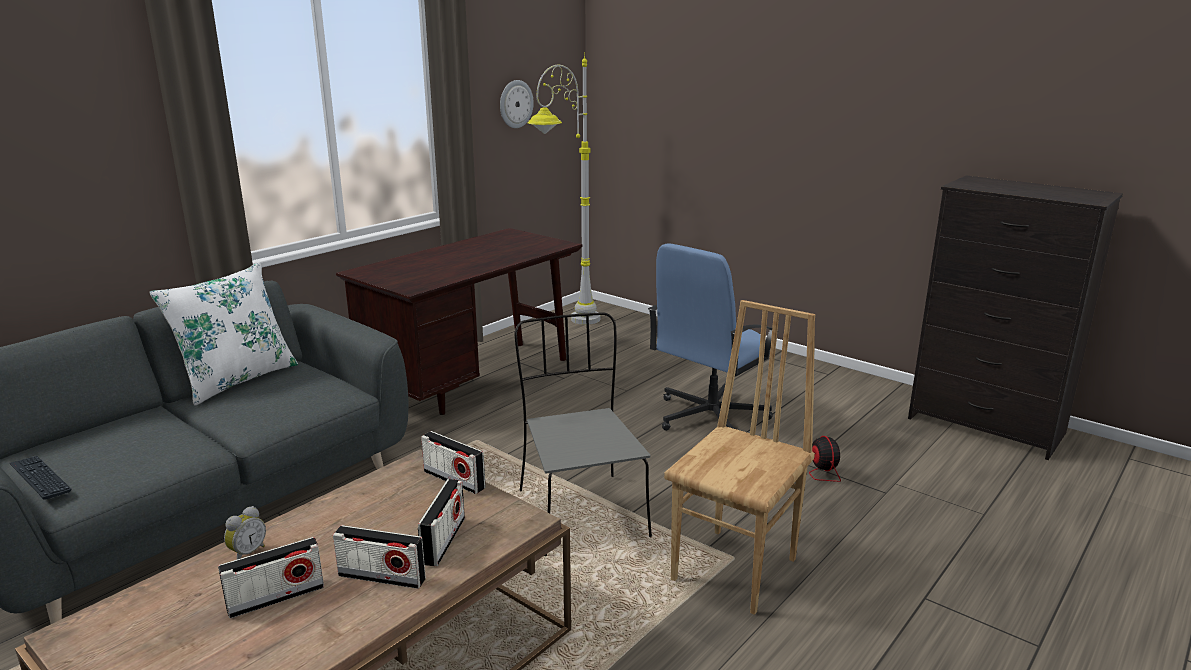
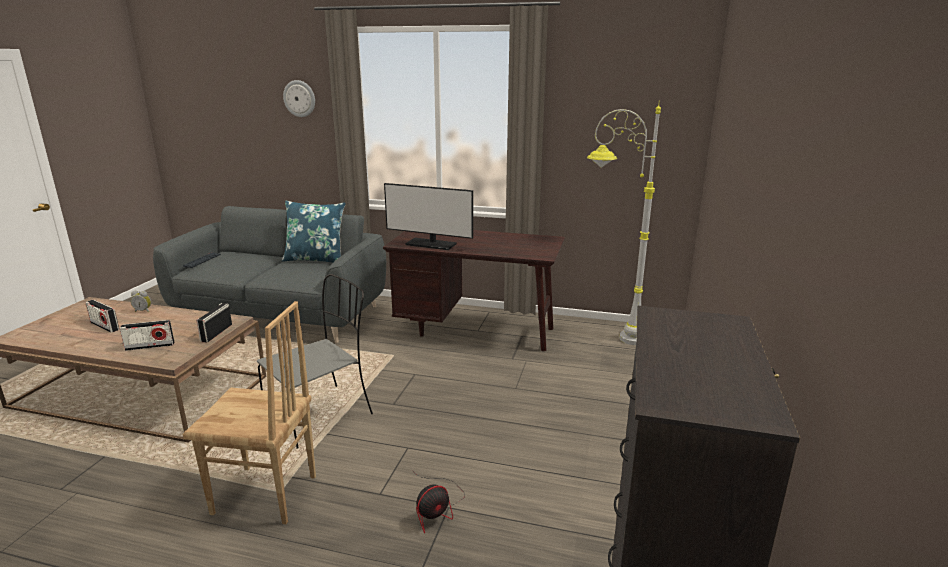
camera: 65 degrees right, 0 degrees up
(237, 379) = (316, 259): white pillow -> blue pillow
(382, 577) = (117, 341): radio -> none
(442, 275) = (431, 244): none -> monitor
(515, 104) = (609, 140): wall clock -> wall clock (299, 98)
(709, 417) = (501, 436): blue office chair -> none

